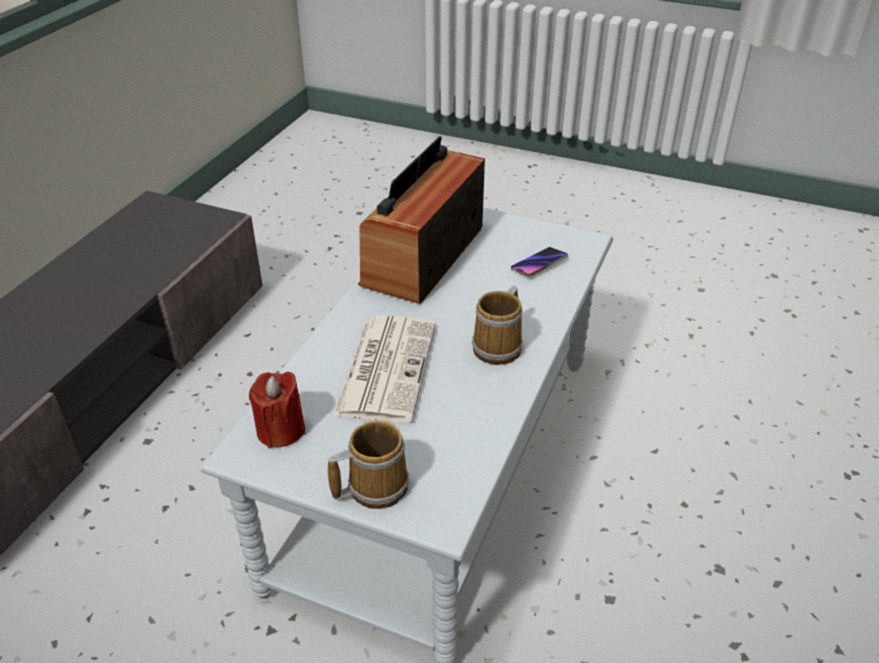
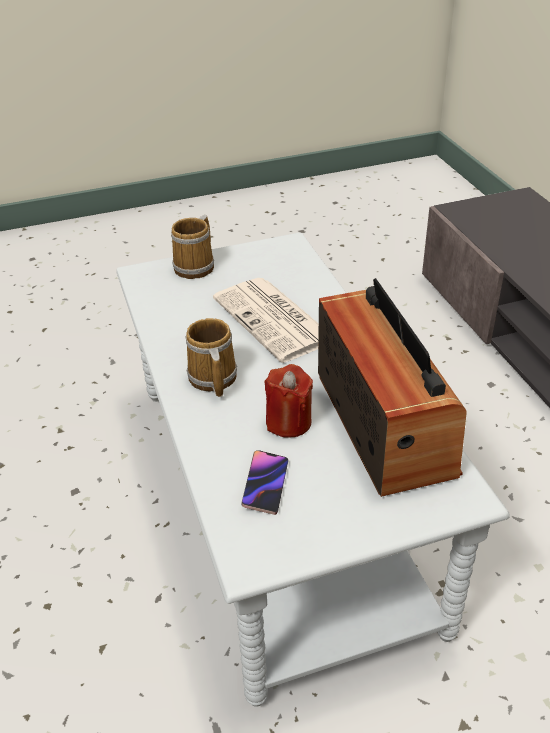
camera: 140 degrees right, 0 degrees up
(281, 430) = (285, 260): red candle -> red candle (288, 422)

